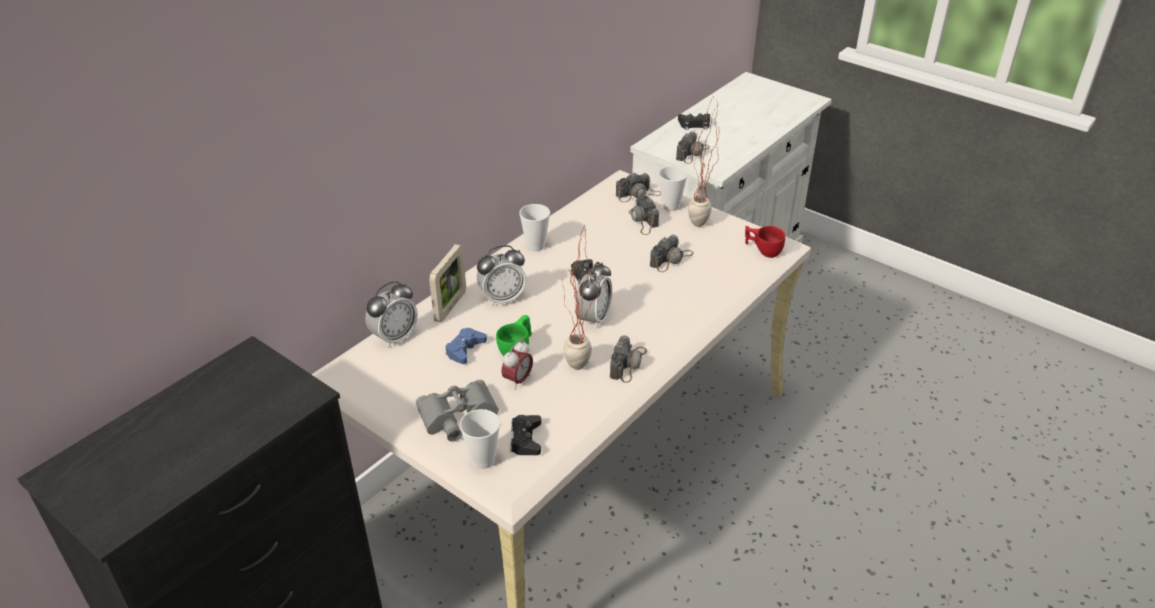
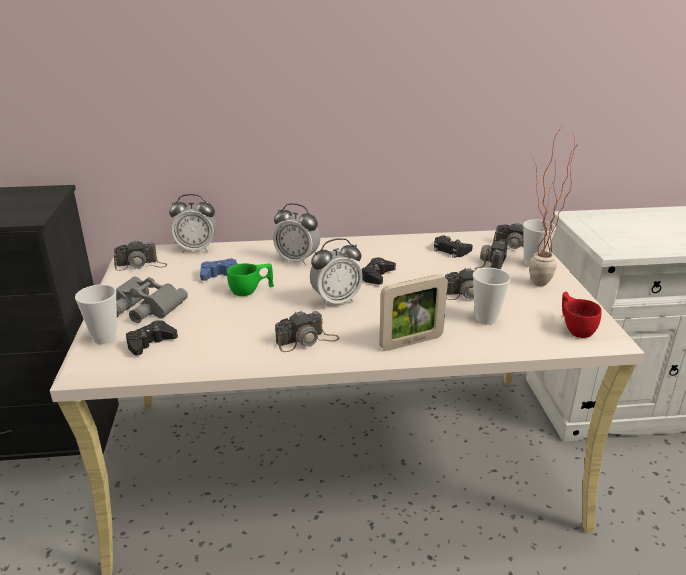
camera: 45 degrees right, 10 degrees down
(450, 306) = (258, 249): picture frame -> picture frame (411, 342)
(518, 380) = (215, 308): alarm clock -> none
(535, 246) = (376, 243): cup -> cup (486, 319)
(579, 372) = (262, 325): potted plant -> none
(692, 153) = (605, 233): camera -> camera (141, 265)
(694, 124) = (641, 217): black game controller -> black game controller (450, 250)

